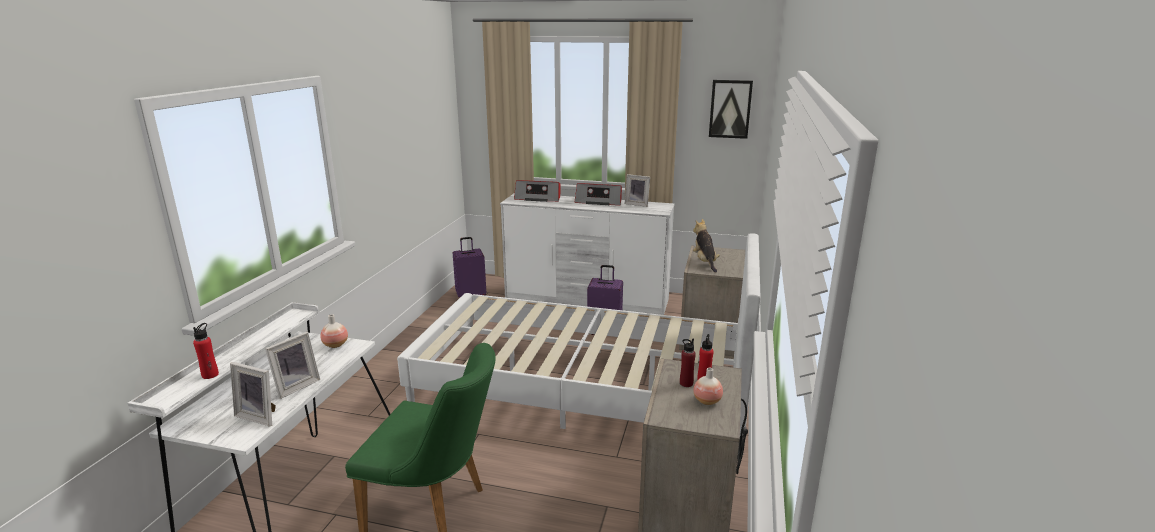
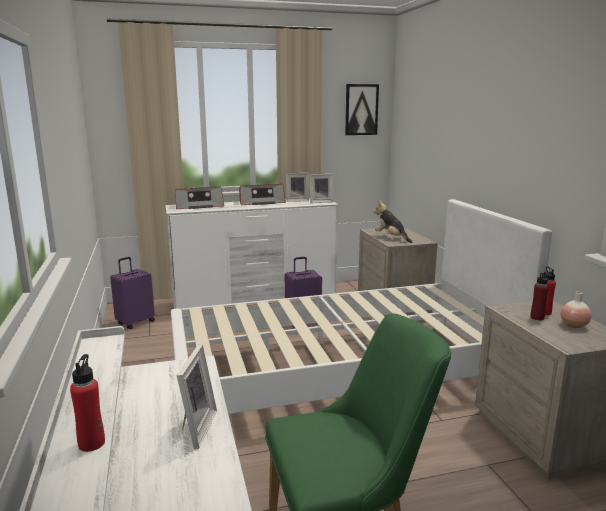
camera: 30 degrees left, 5 degrees down
(260, 416) = (203, 479): picture frame -> picture frame (321, 202)
(335, 345) = (171, 371): vase -> none

